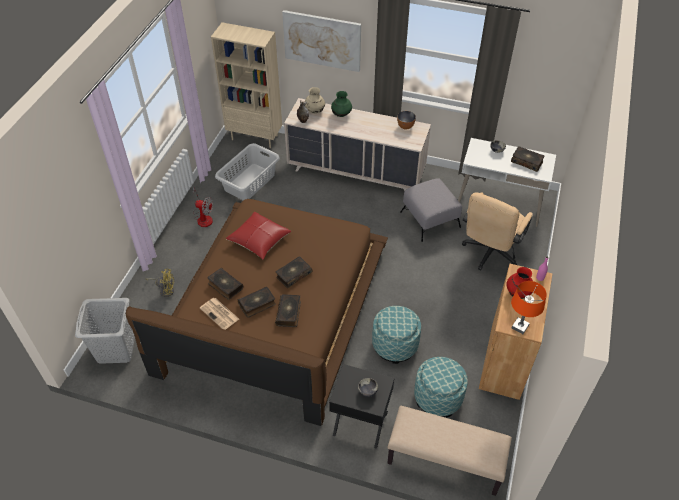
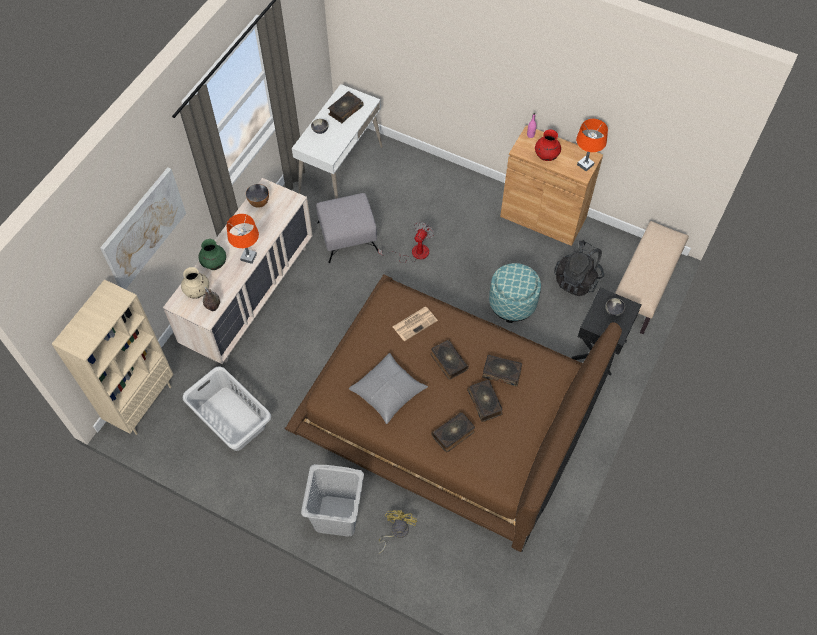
camera: 80 degrees left, 10 degrees up
(116, 349) = (478, 591): grey laundry basket -> grey laundry basket (336, 516)
(203, 217) = (282, 480): fan -> fan (413, 253)
(220, 314) = (492, 442): newspaper -> newspaper (415, 323)
(259, 240) = (388, 392): red pillow -> grey pillow
(352, 130) = (248, 257): none -> orange table lamp
(438, 397) = (577, 279): ottoman -> black backpack
(489, 253) = (409, 196): beige office chair -> none

